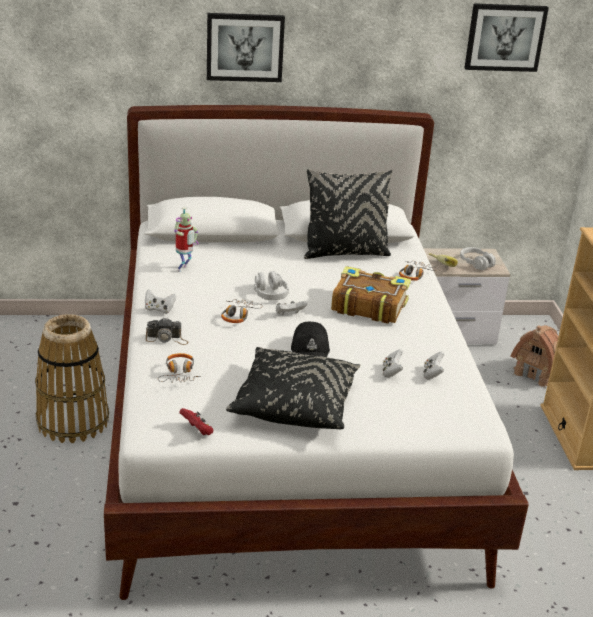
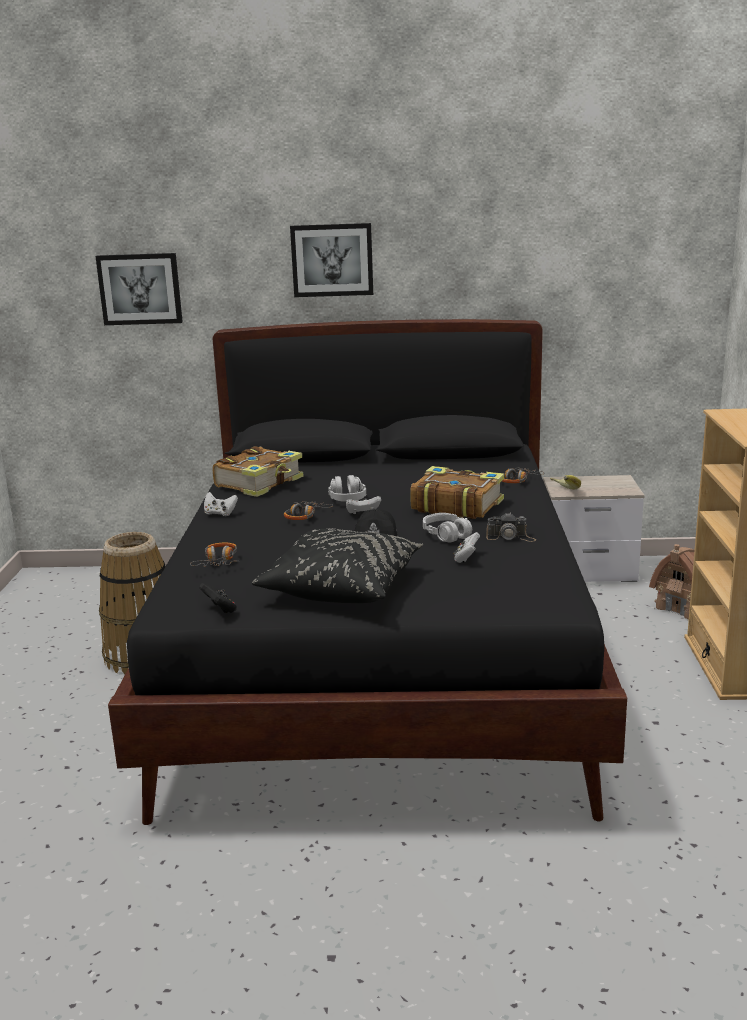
camera: 10 degrees right, 10 degrees down
(167, 339) = (218, 536): camera -> camera (510, 537)
(184, 269) = (260, 483): toy robot -> book
(197, 431) = (220, 609): red game controller -> black game controller
(289, 431) = (380, 663): white bed -> black bed
(345, 253) = (443, 466): black pillow -> none
(432, 374) = (515, 559): white game controller -> none
(476, 263) = (606, 487): grey headphones -> grey headphones (447, 535)
(505, 37) = (614, 231): picture -> picture (140, 289)

